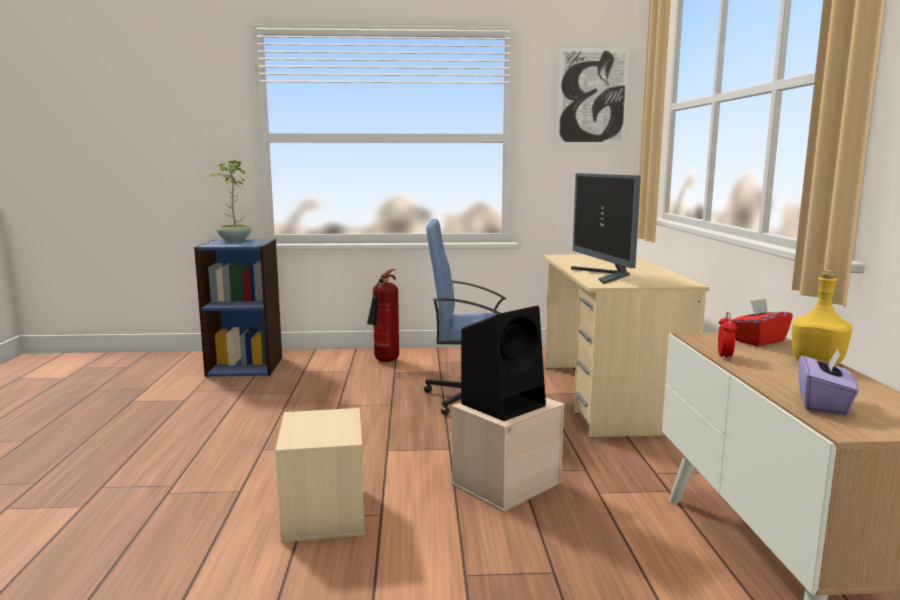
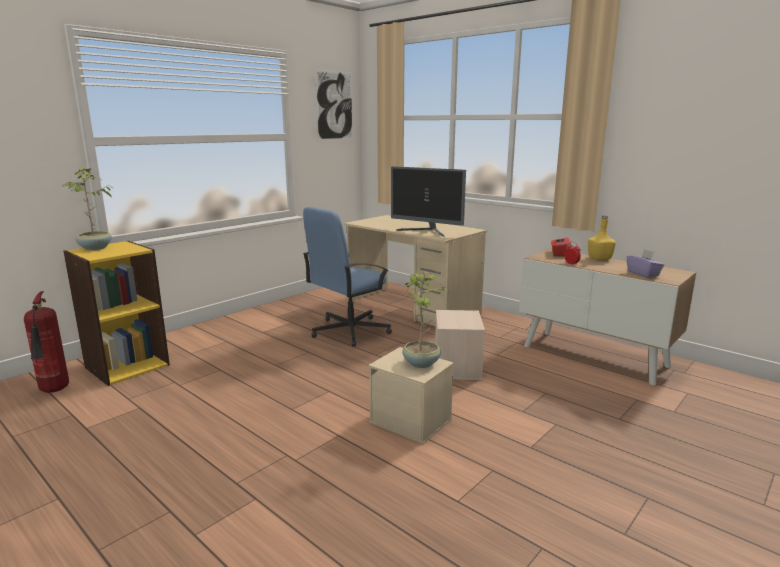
camera: 45 degrees left, 5 degrees up
(245, 366) = (127, 366): blue bookcase -> yellow bookcase
(330, 431) = (422, 363): none -> potted plant
(385, 361) = (238, 327): fire extinguisher -> fire extinguisher (54, 391)
(504, 404) = (458, 319): black speaker -> none

